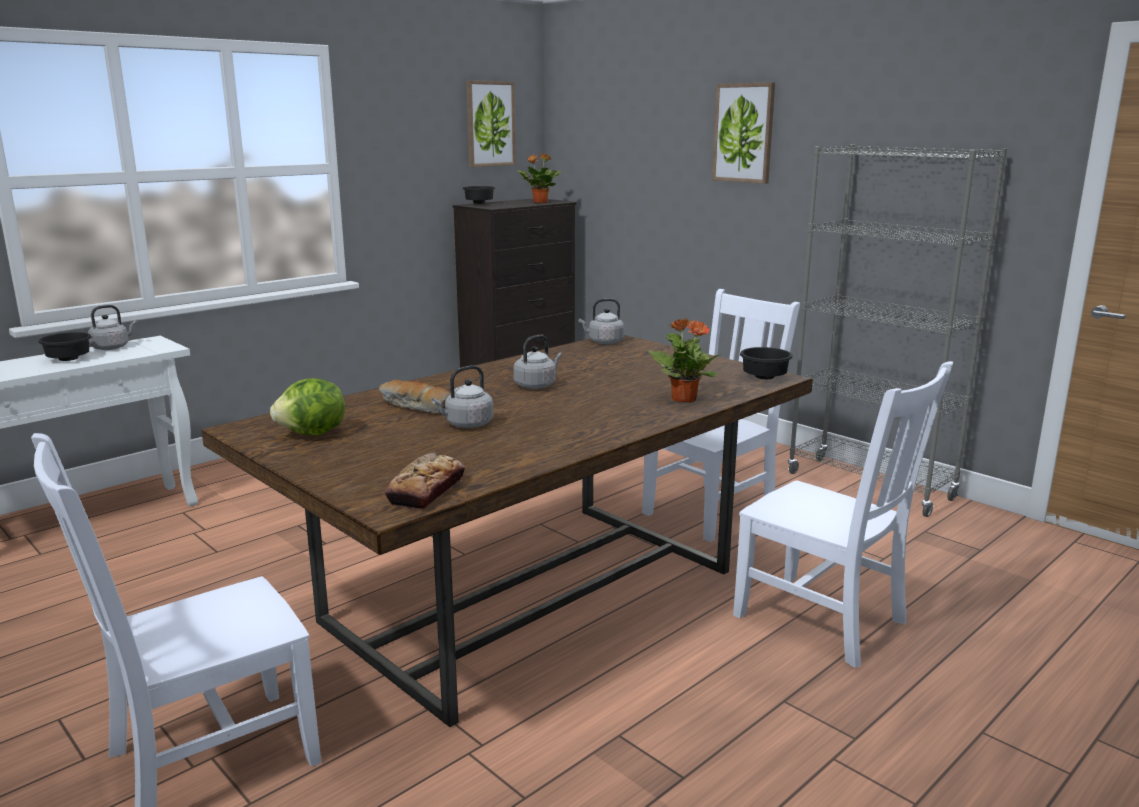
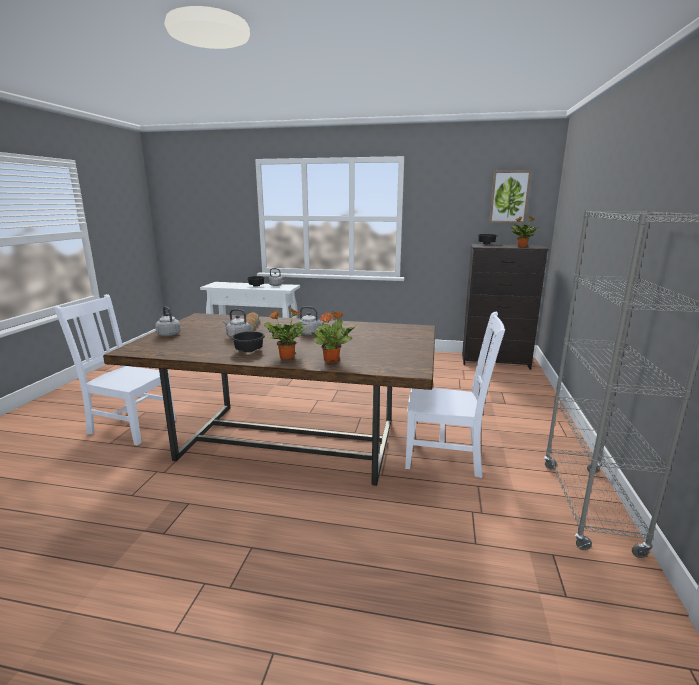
camera: 55 degrees right, 0 degrees up
(313, 434) = (202, 323): lettuce -> none
(426, 491) = (150, 350): bread -> none
(604, 342) = (410, 327): grey kettle -> grey kettle (168, 334)
(630, 416) = (286, 357): none -> potted plant
(743, 133) = (614, 201): picture -> none
(766, 377) = (408, 368): black bowl -> black bowl (249, 351)
(825, 621) = (356, 539): white chair -> none

